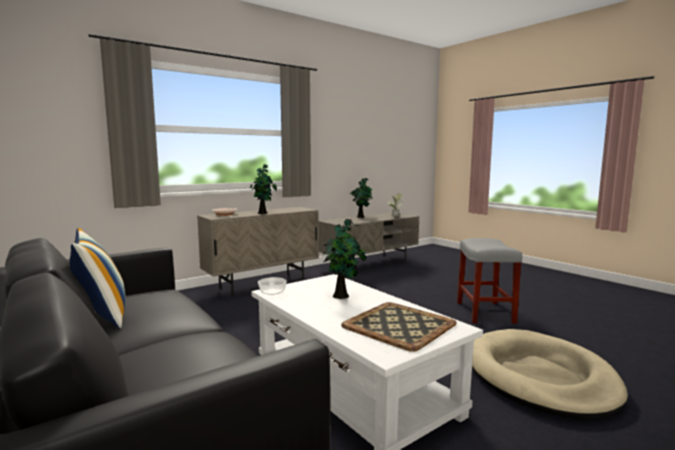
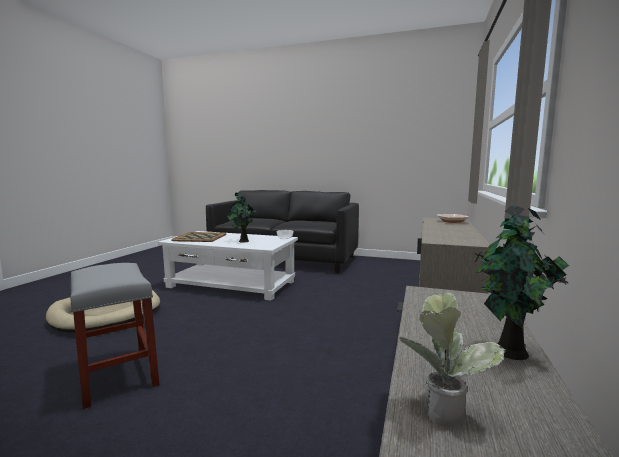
camera: 145 degrees right, 0 degrees up
(102, 315) = (314, 220): pillow -> none
(263, 213) = (434, 227): potted plant -> none

